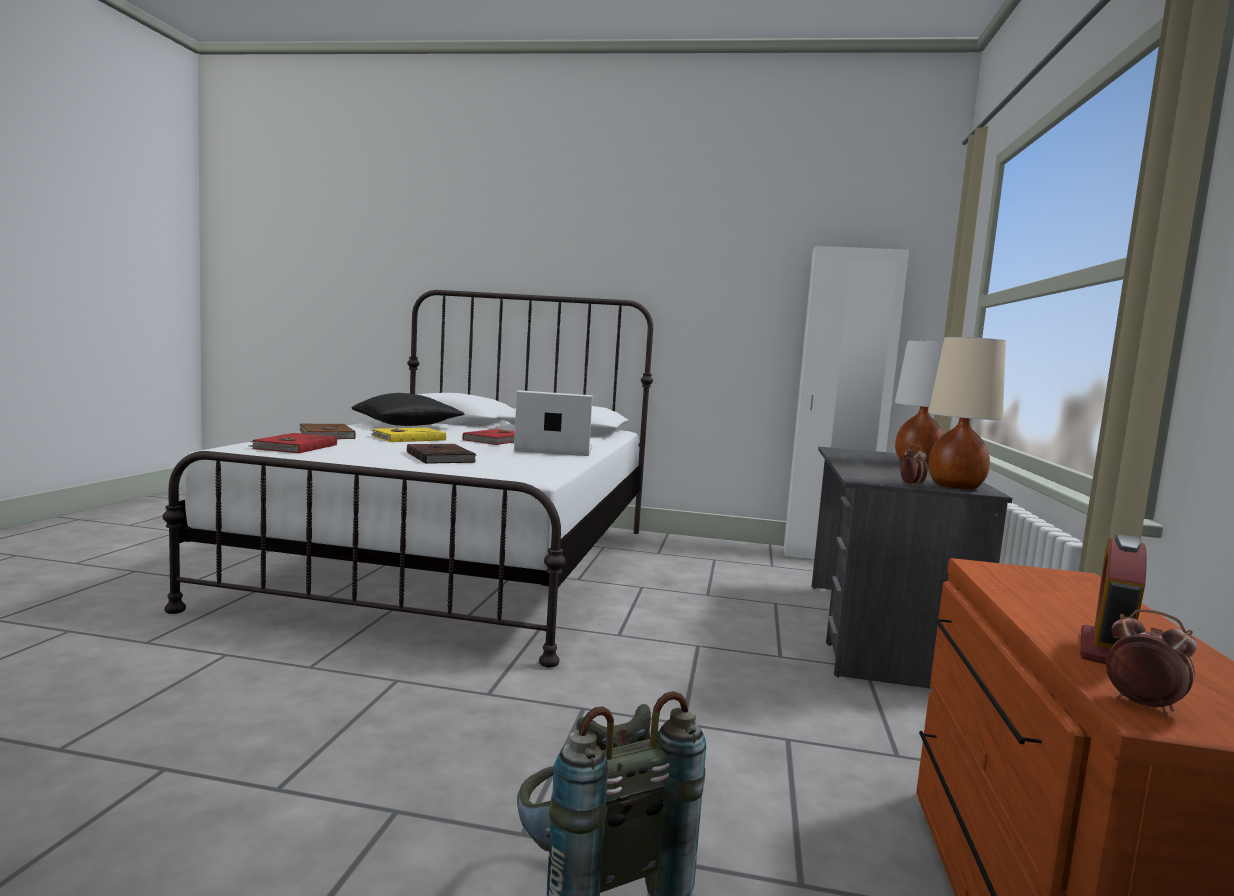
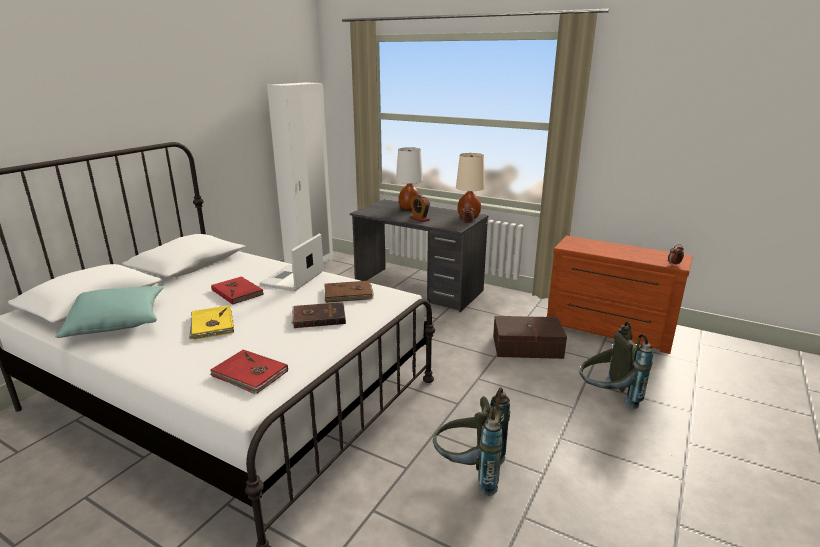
camera: 70 degrees left, 15 degrees up
(293, 714) = (469, 472): none -> grey backpack
(325, 435) = (174, 361): brown book -> brown book (348, 294)
(407, 425) = (117, 322): black pillow -> turquoise pillow
(765, 761) = (526, 346): none -> brown storage box
(1110, 651) = (640, 256): alarm clock -> alarm clock (419, 219)

